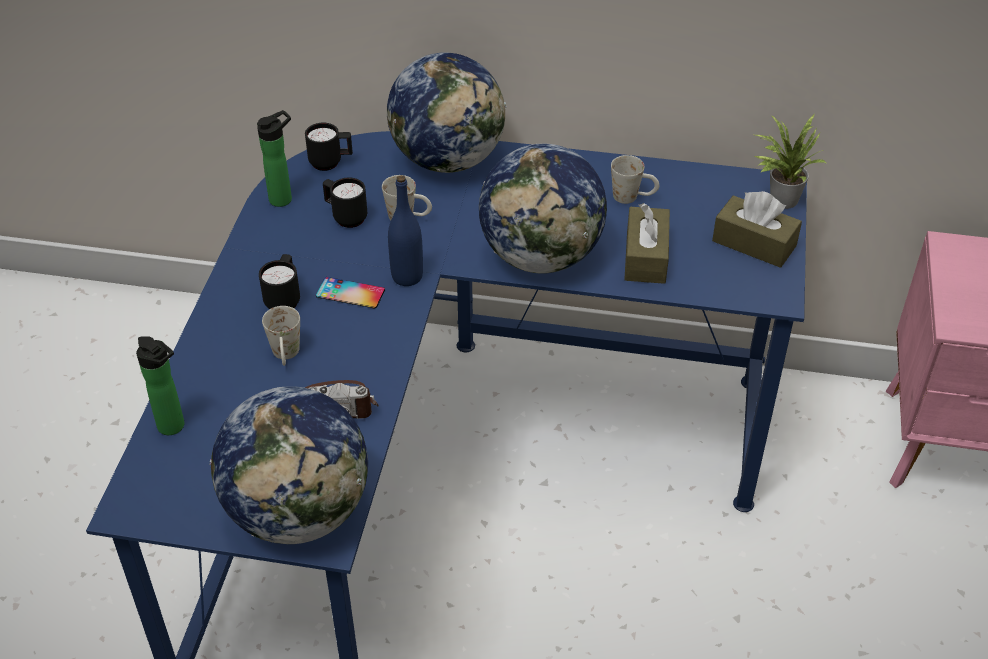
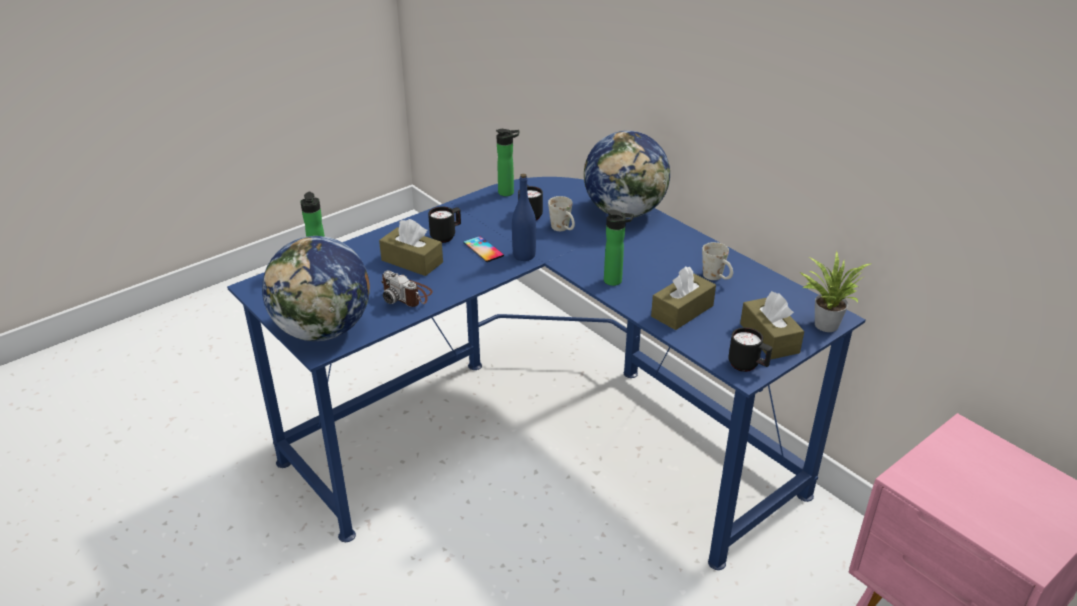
camera: 40 degrees right, 10 degrees down
(286, 356) = (412, 261): white mug -> brown tissue box
(331, 163) = (556, 187): black mug -> black mug (747, 366)
(542, 256) = (615, 281): globe -> bottle

